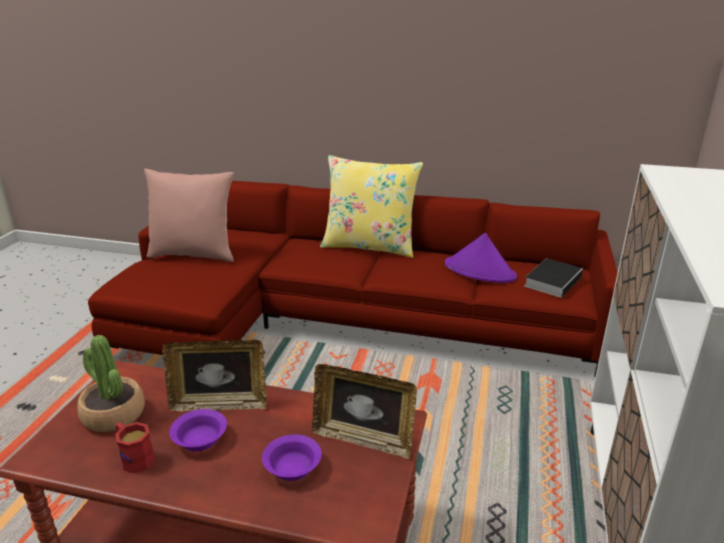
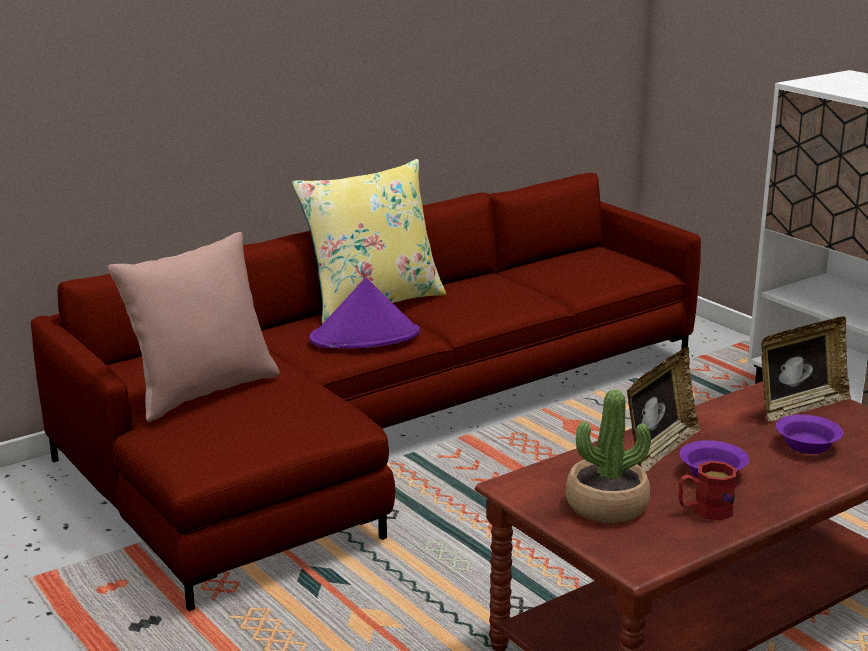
camera: 50 degrees left, 5 degrees down
(480, 271) = (534, 280): purple hat -> purple hat (365, 337)
(553, 280) = (607, 263): book -> none

